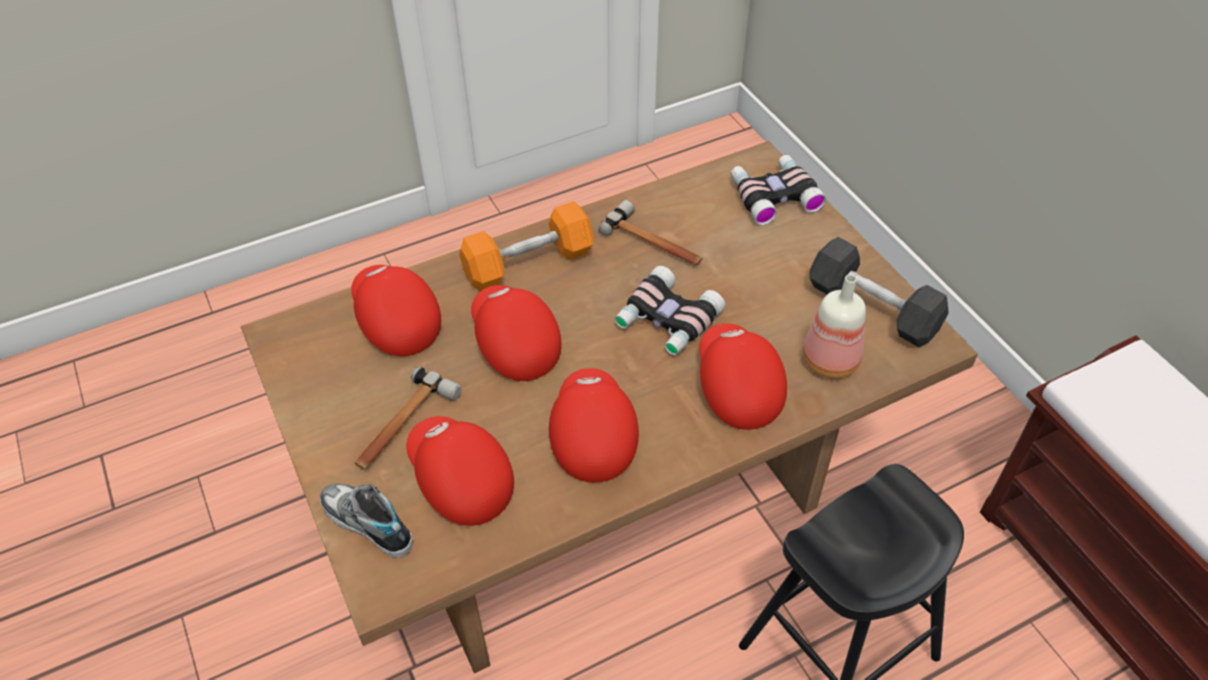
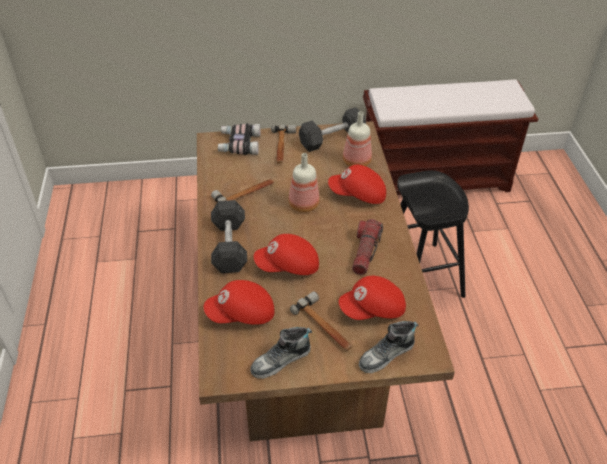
camera: 70 degrees left, 5 degrees down
(321, 392) = (281, 361): none -> shoe
(528, 263) = (229, 246): orange dumbbell -> grey dumbbell
(591, 436) = (365, 252): red cap -> flashlight
(666, 321) = (303, 205): binoculars -> bottle
(802, 249) = (282, 147): none -> hammer

